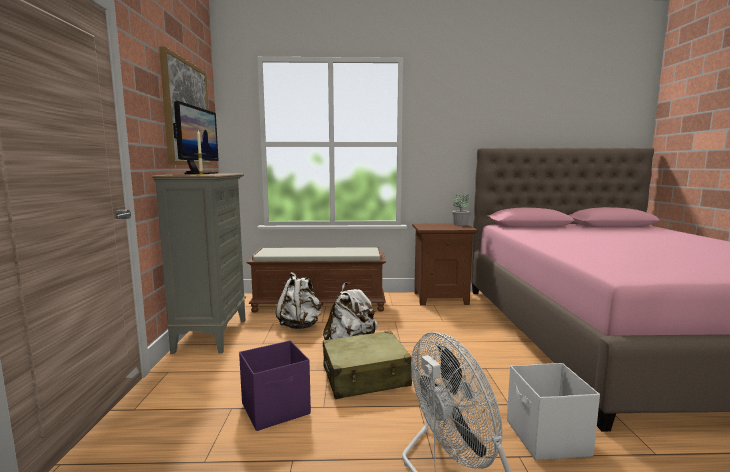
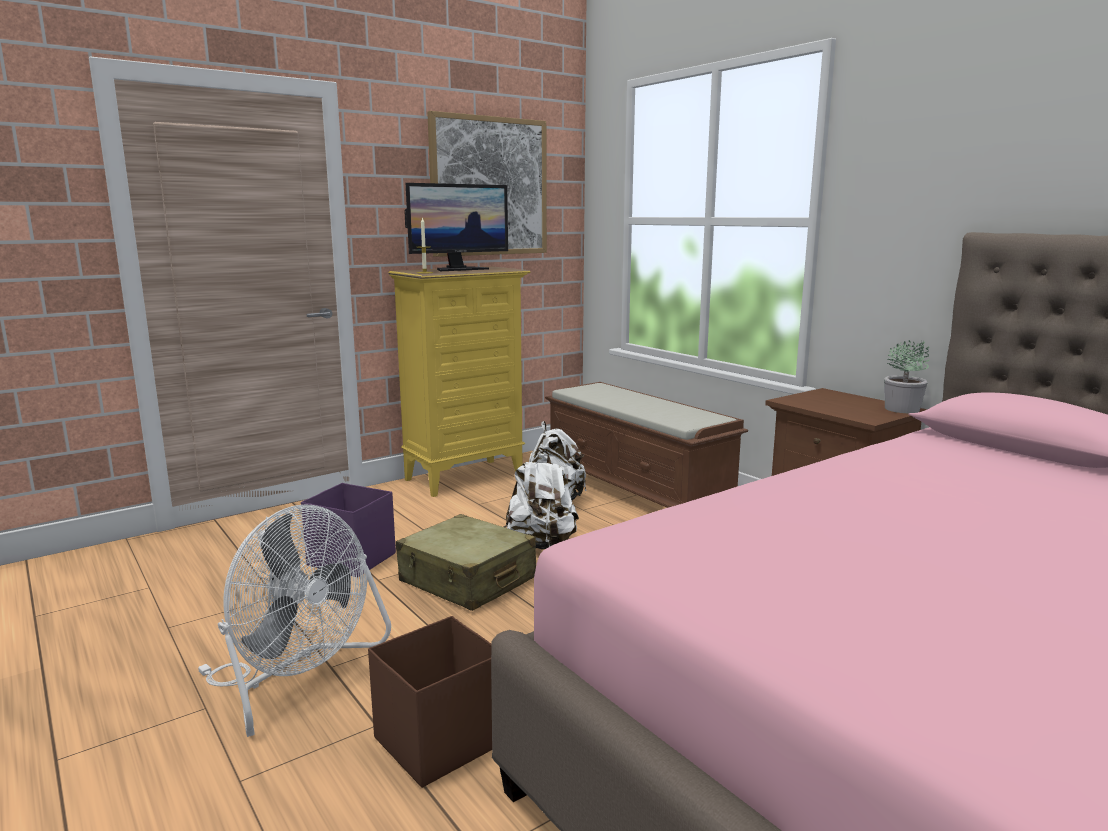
camera: 55 degrees right, 5 degrees up
(213, 335) = (467, 477): grey dresser -> yellow dresser
(547, 438) = (437, 741): white storage box -> brown storage box

